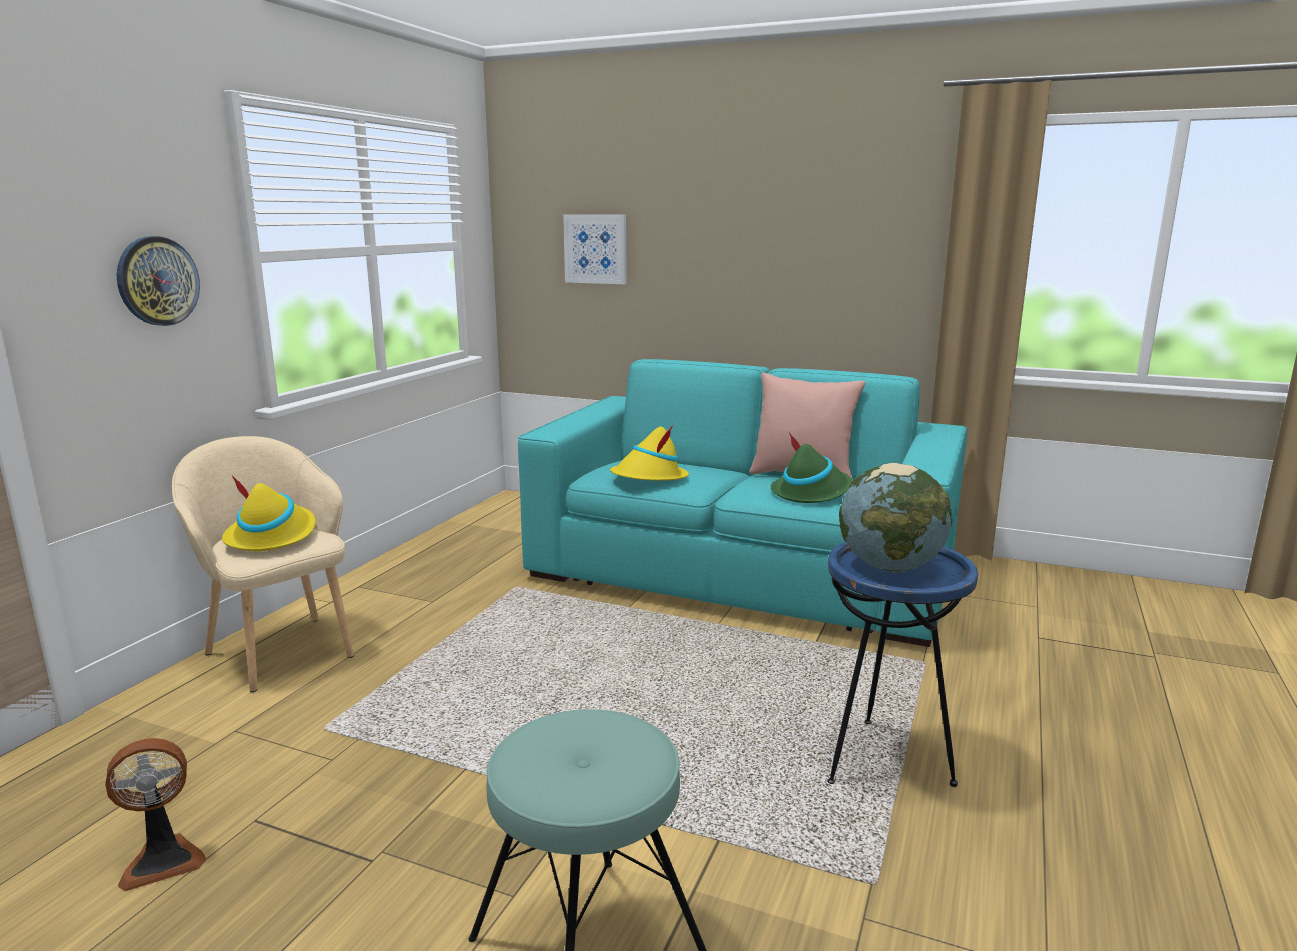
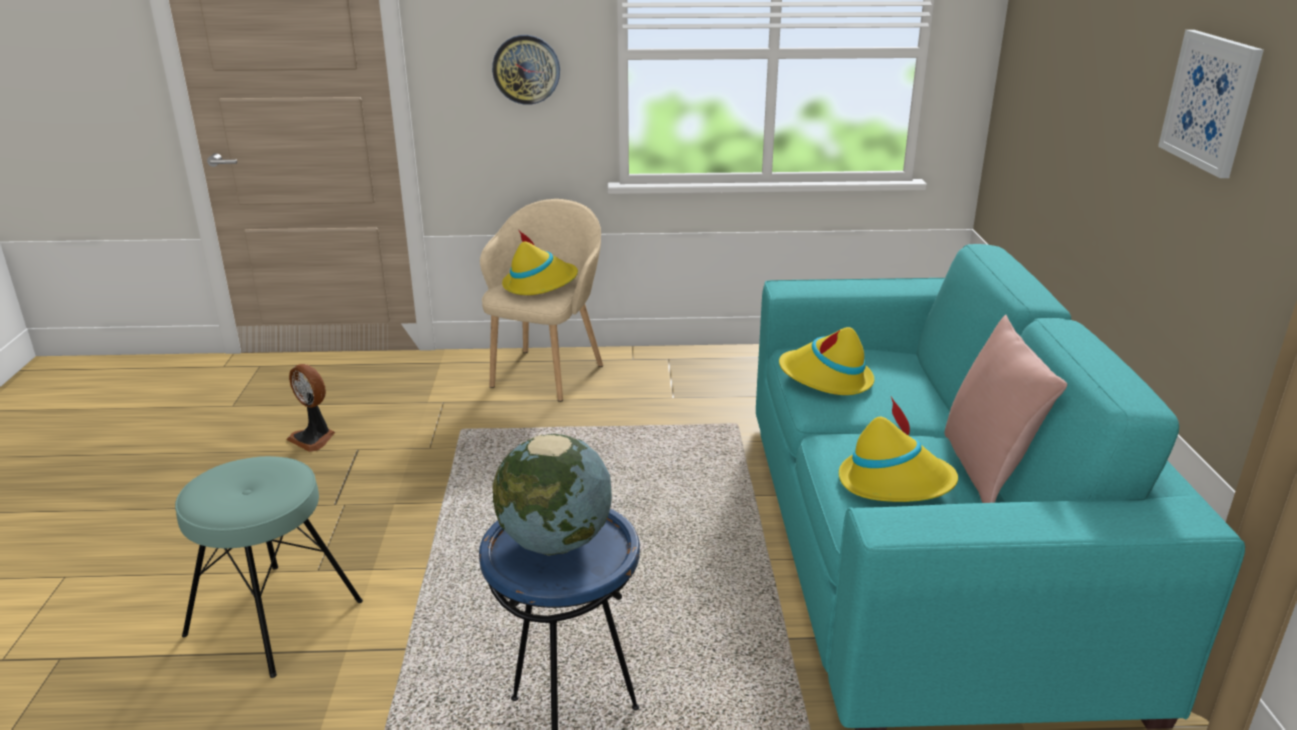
camera: 65 degrees right, 10 degrees up
(596, 249) = (1054, 84): picture -> picture (1211, 101)
(811, 492) = (895, 483): green hat -> yellow hat

